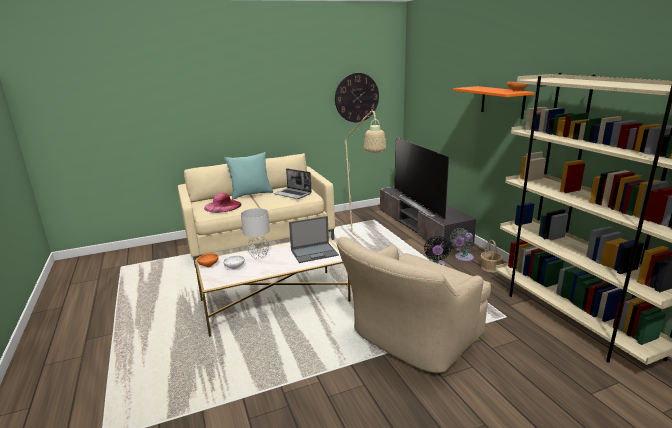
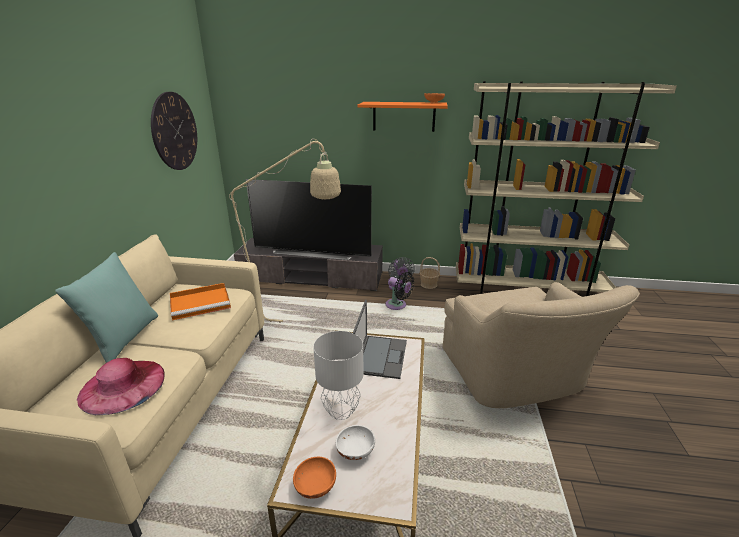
camera: 60 degrees left, 5 degrees up
(293, 194) = (201, 303): laptop -> orange tray

